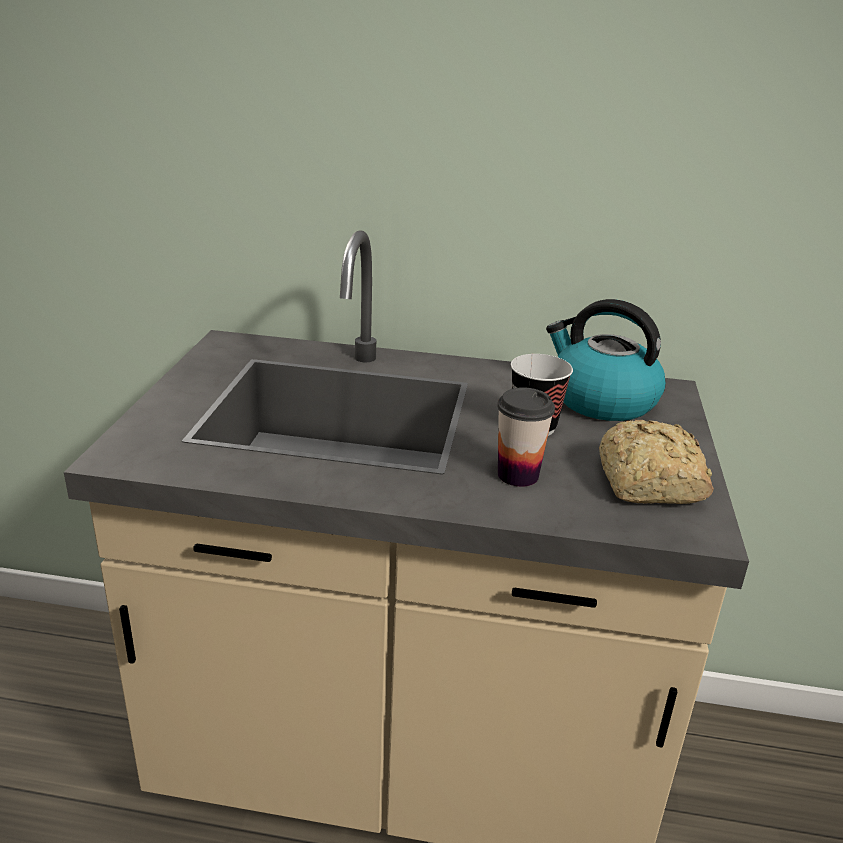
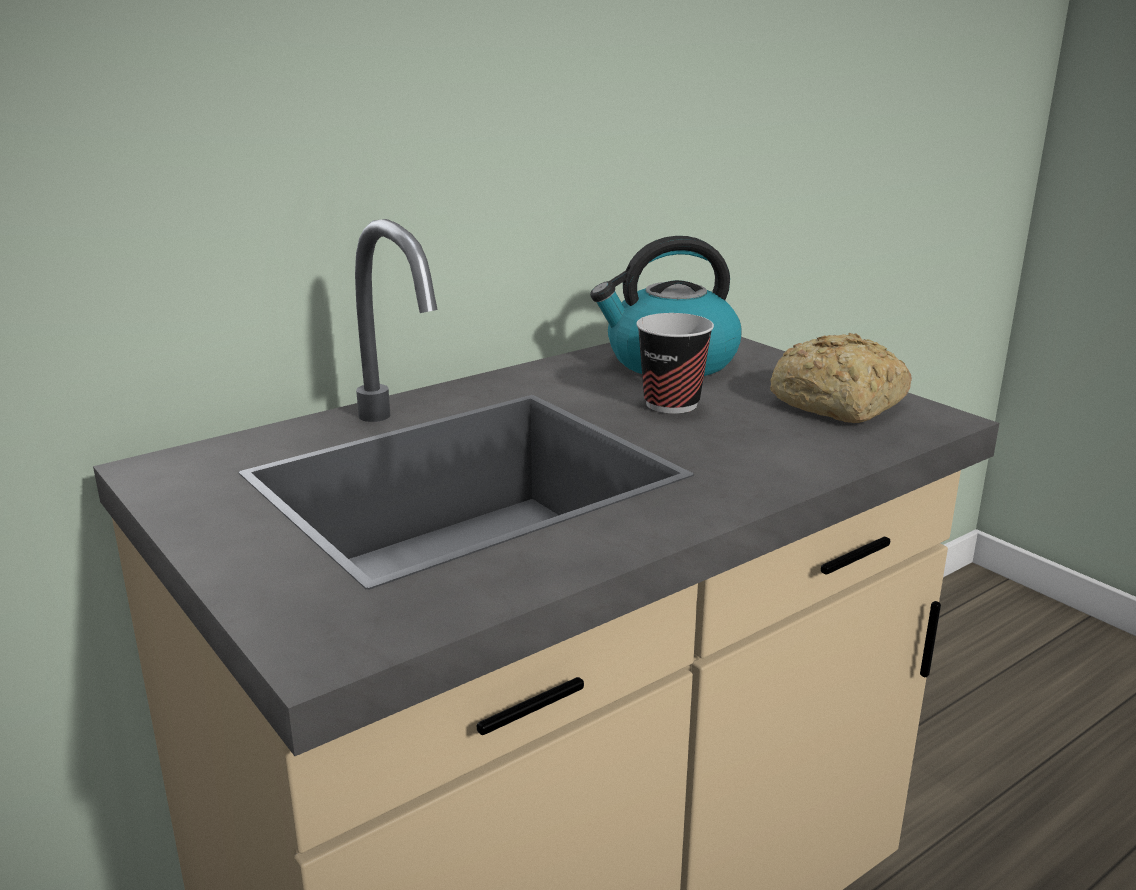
camera: 45 degrees left, 5 degrees down
(518, 475) = (749, 445): cup -> none

